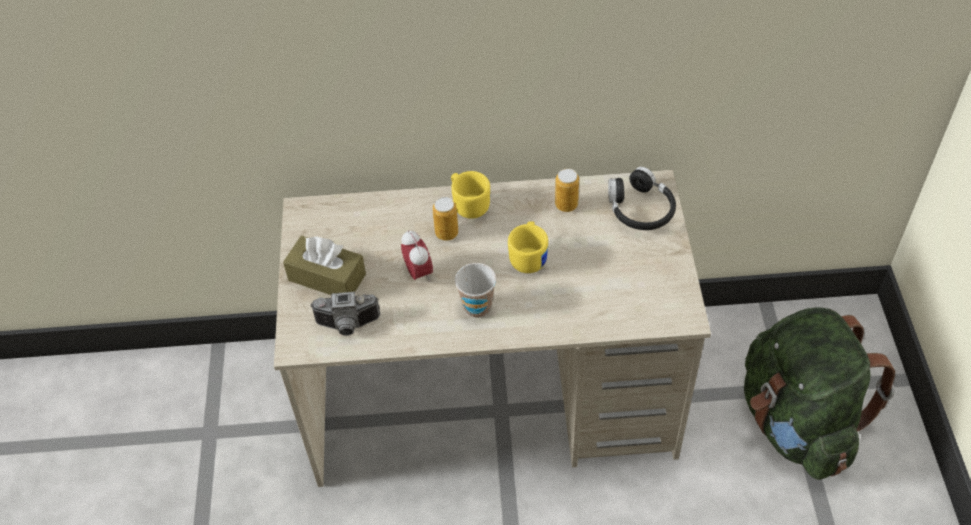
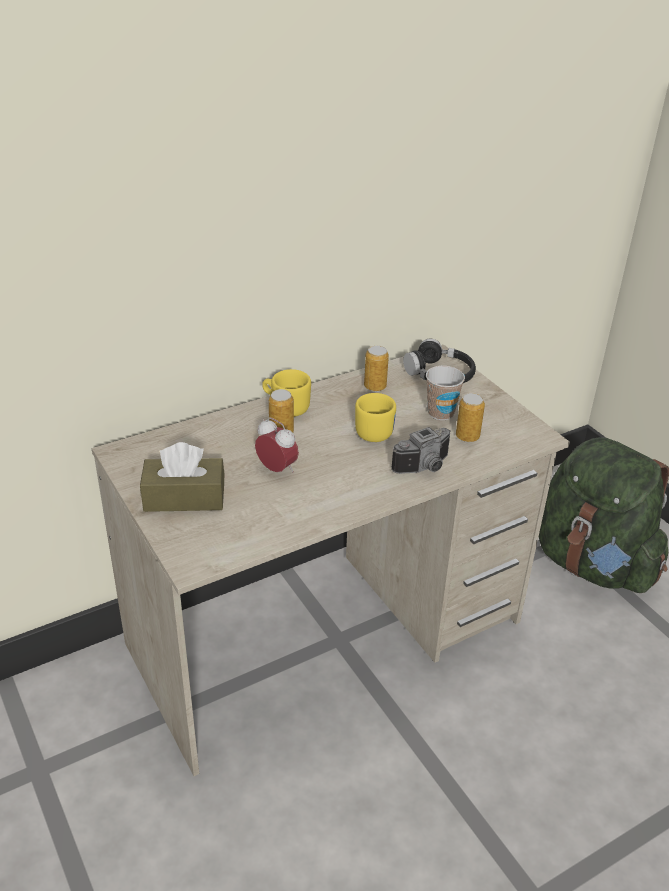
camera: 30 degrees left, 15 degrees down
(348, 326) = (235, 530): camera -> camera (425, 468)
(477, 307) = (354, 479): cup -> cup (441, 413)
(613, 294) = (467, 437): none -> can

